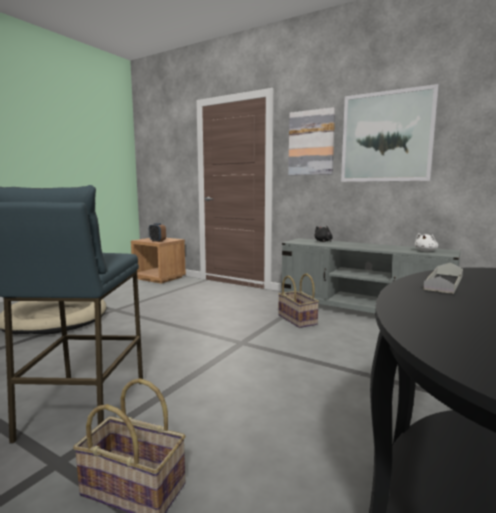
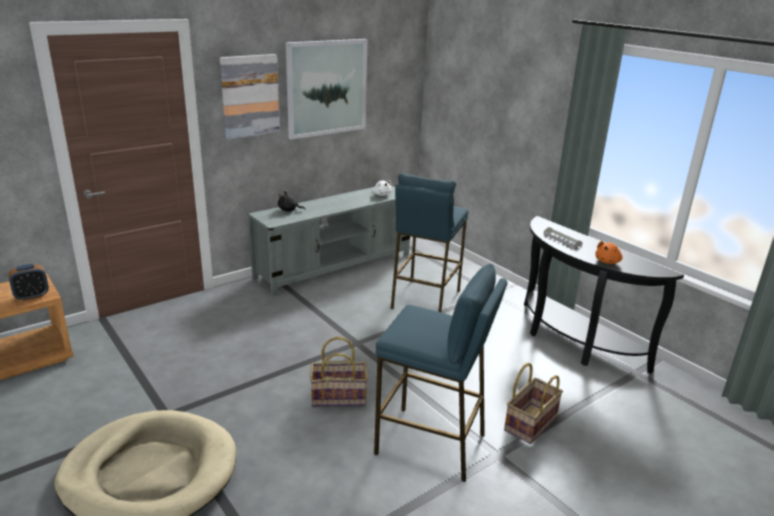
camera: 70 degrees left, 15 degrees up
(298, 320) = (326, 301): basket -> basket (339, 396)
(367, 358) = (424, 299): none -> blue stool
(416, 313) = (608, 261): none -> orange plush toy

